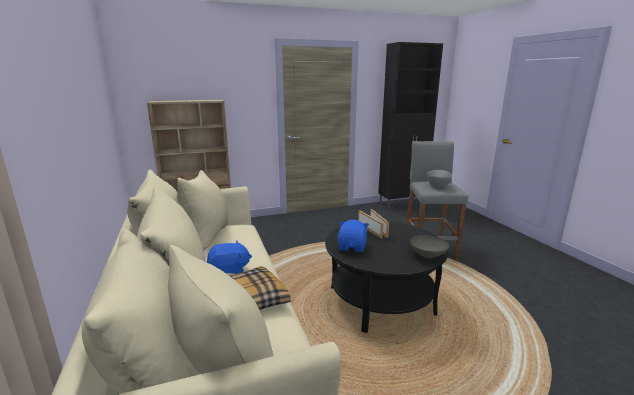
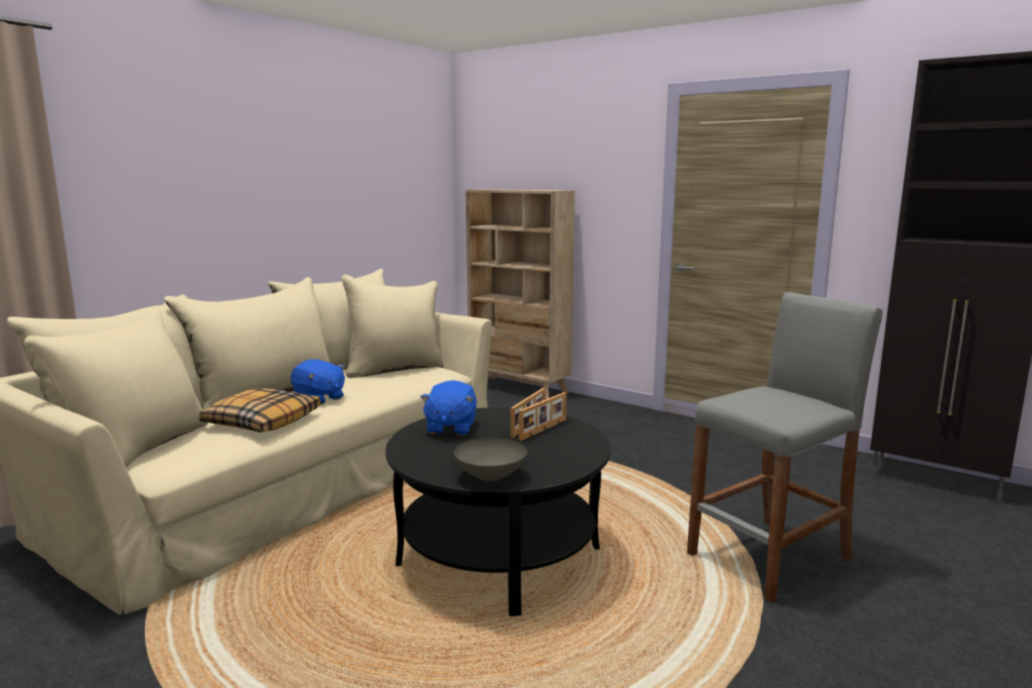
camera: 55 degrees right, 5 degrees down
(352, 247) = (450, 428): blue plush toy -> blue plush toy turned 120 degrees clockwise
(438, 185) = (769, 400): grey bowl -> none

